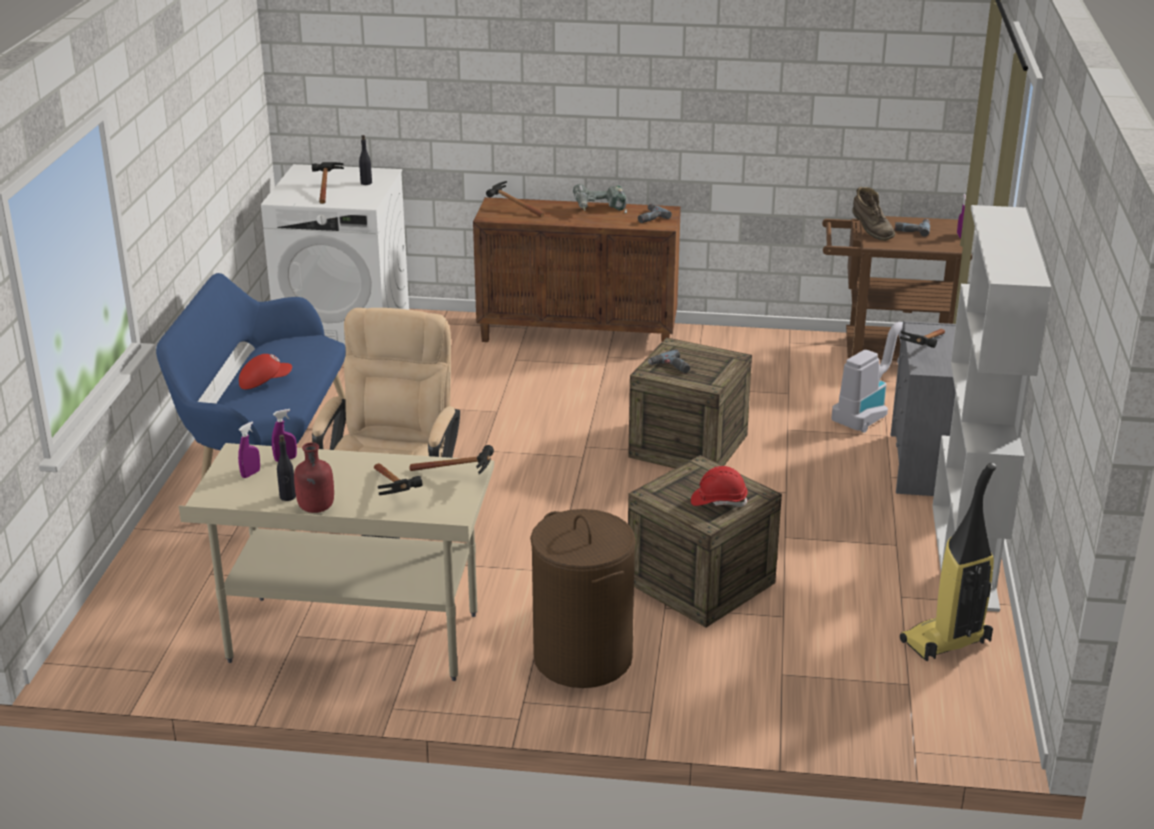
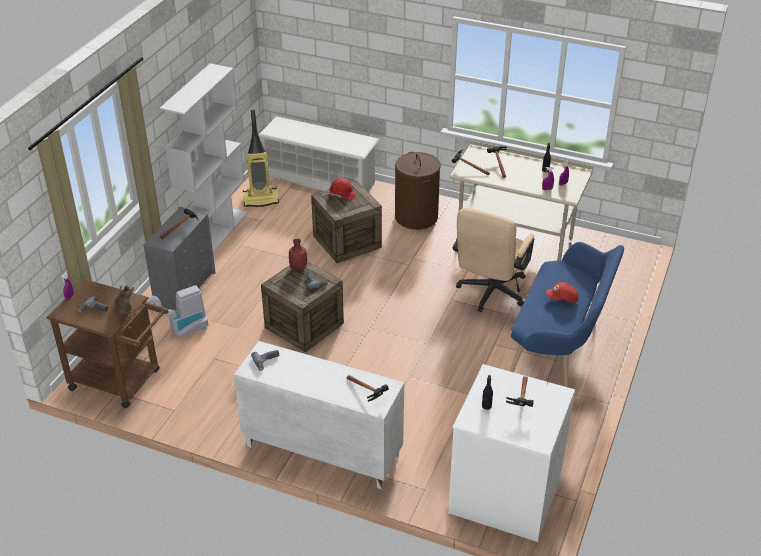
camera: 165 degrees left, 10 degrees up
(316, 508) = (533, 163): red bottle -> red bottle (298, 267)
(579, 334) = (321, 452): brown cabinet -> white cabinet
(600, 210) = (299, 379): power drill -> none
(854, 715) = (320, 180): none -> white shoe rack

